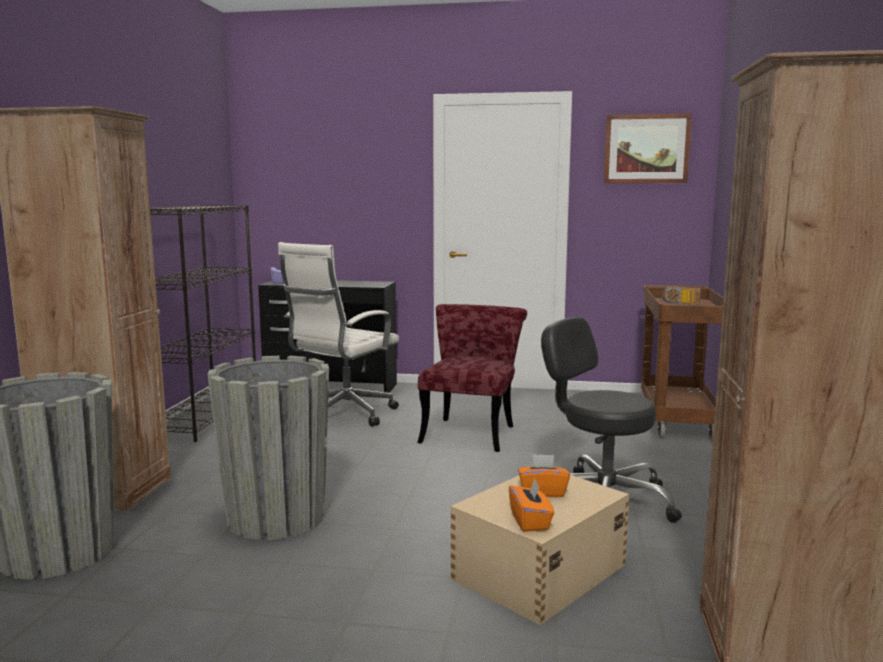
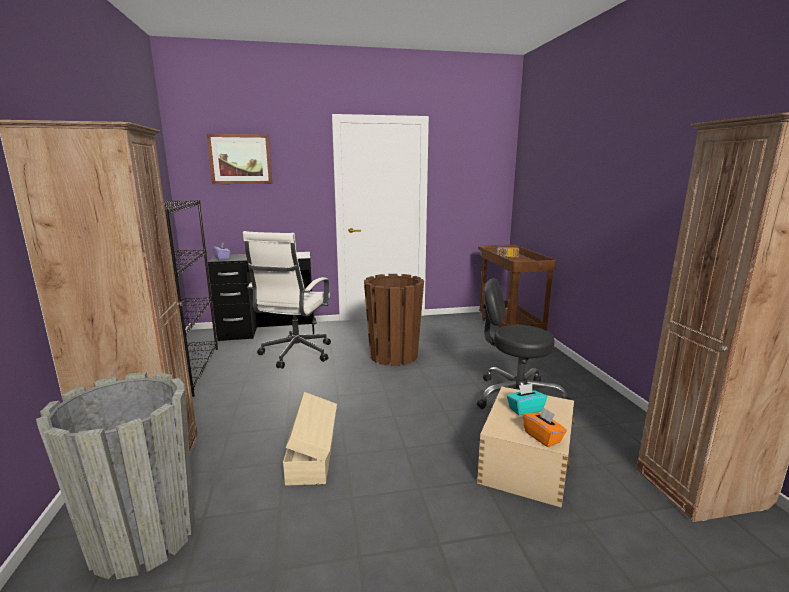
camera: 20 degrees left, 5 degrees up
(276, 518) = (312, 456): grey planter -> beige storage box
(471, 431) = (393, 355): red chair -> brown planter
(542, 492) = (525, 409): orange tissue box -> turquoise tissue box
(646, 149) = (475, 157): picture -> picture (240, 159)

